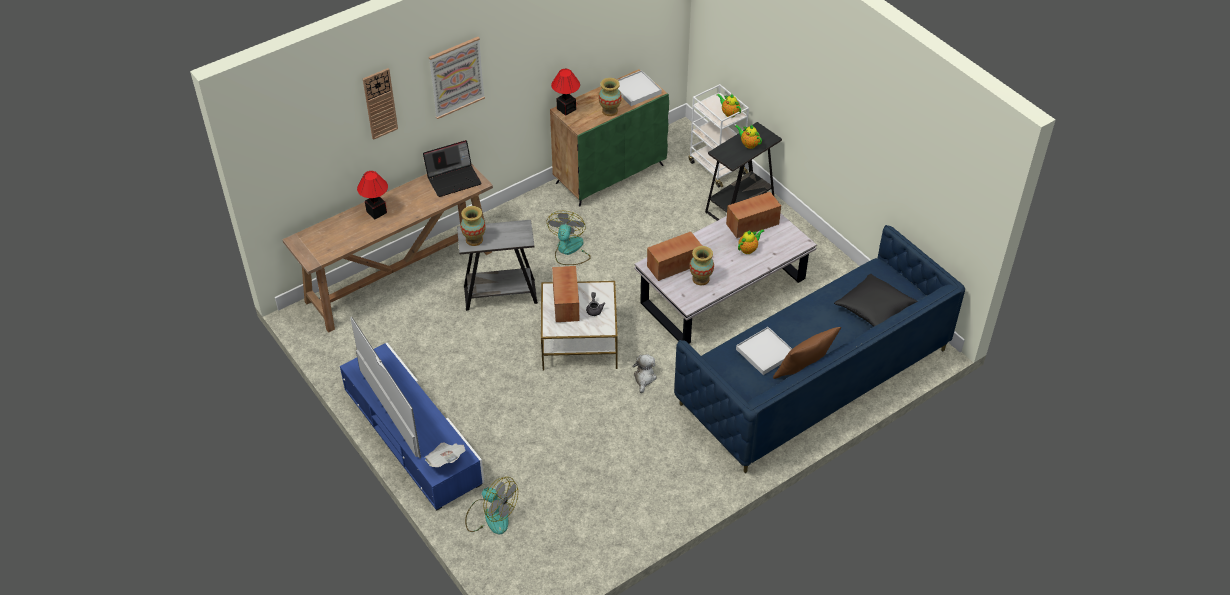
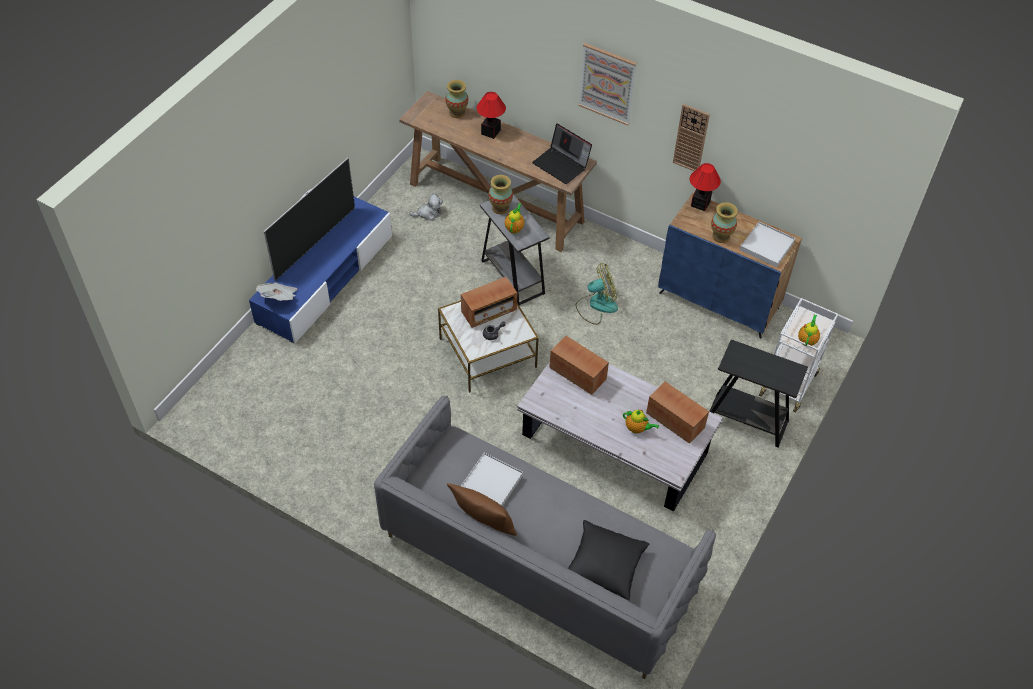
camera: 65 degrees right, 5 degrees up
(380, 103) = (531, 48): wall clock -> wall clock (691, 138)
(490, 516) = (264, 361): fan -> none
(610, 173) = (719, 300): green cabinet -> blue cabinet
(644, 378) = (467, 417): plush toy -> plush toy (428, 213)
(701, 279) = (572, 401): vase -> vase (457, 113)
(748, 144) = (766, 369): teapot -> teapot (514, 227)
(813, 378) = (539, 560): blue sofa -> grey sofa

